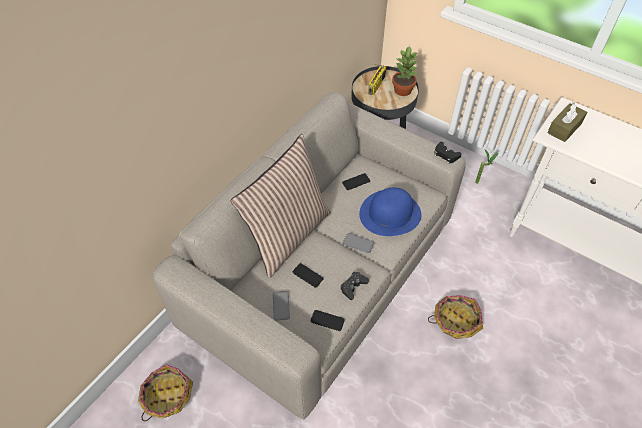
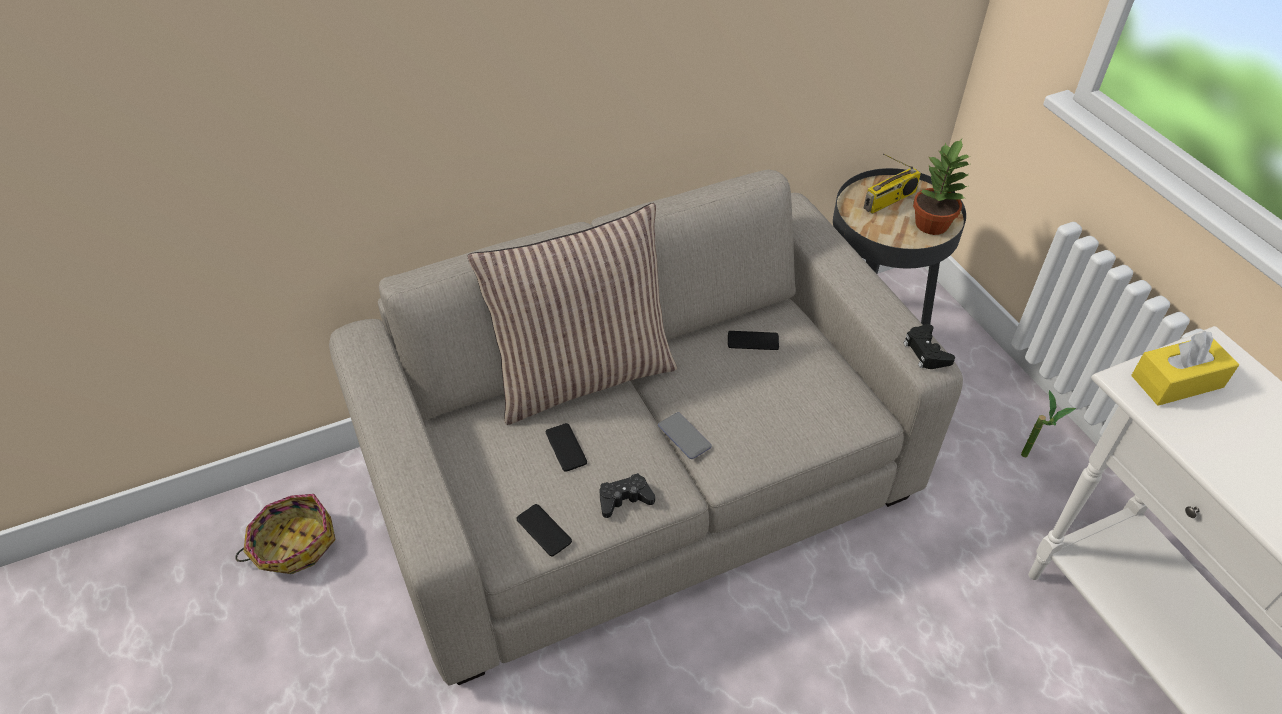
camera: 30 degrees right, 5 degrees down
(281, 306) = (491, 473): phone -> none
(390, 214) = (773, 414): blue hat -> none
(455, 321) = (819, 670): basket -> none
(564, 128) = (1177, 381): brown tissue box -> yellow tissue box

